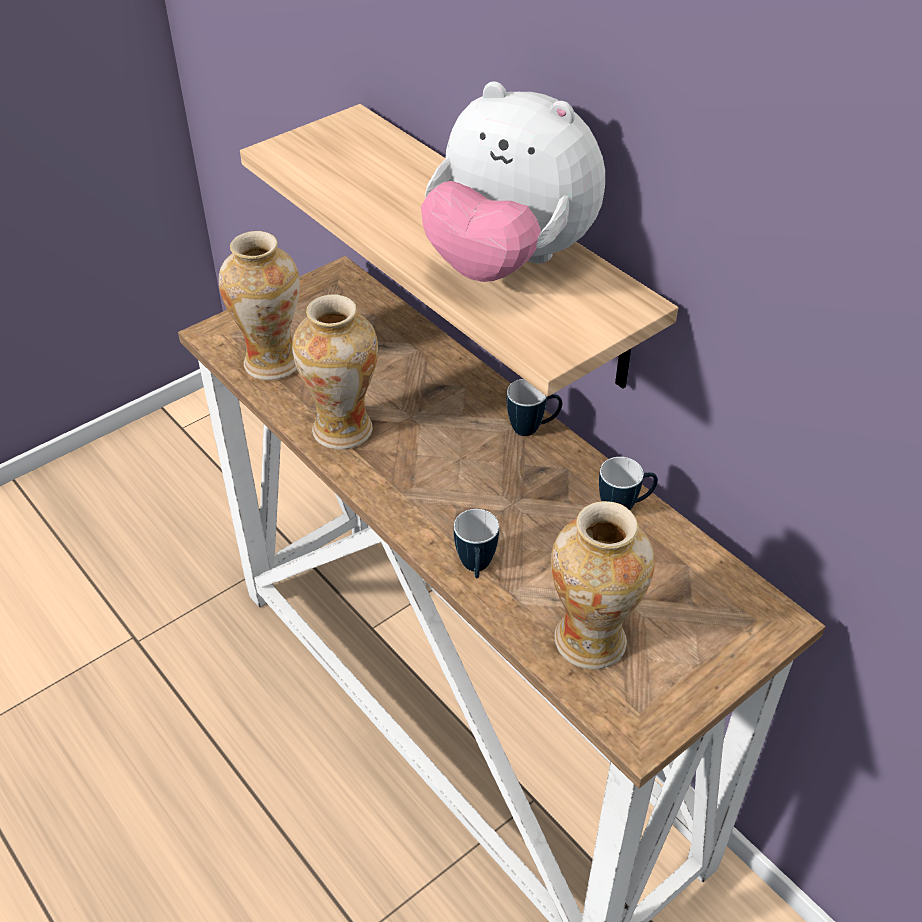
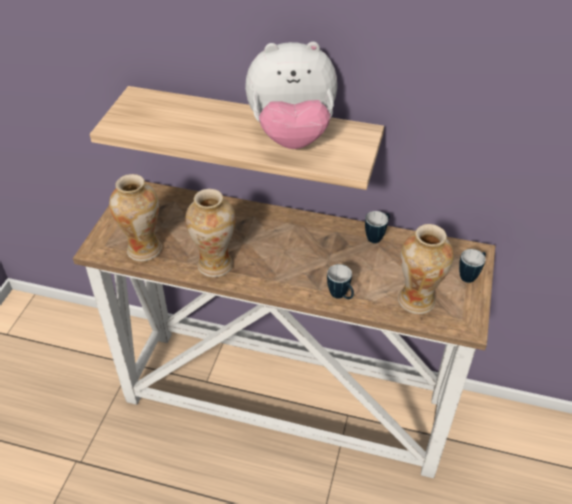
camera: 35 degrees left, 0 degrees up
(532, 428) = (304, 221): mug -> mug (470, 276)

